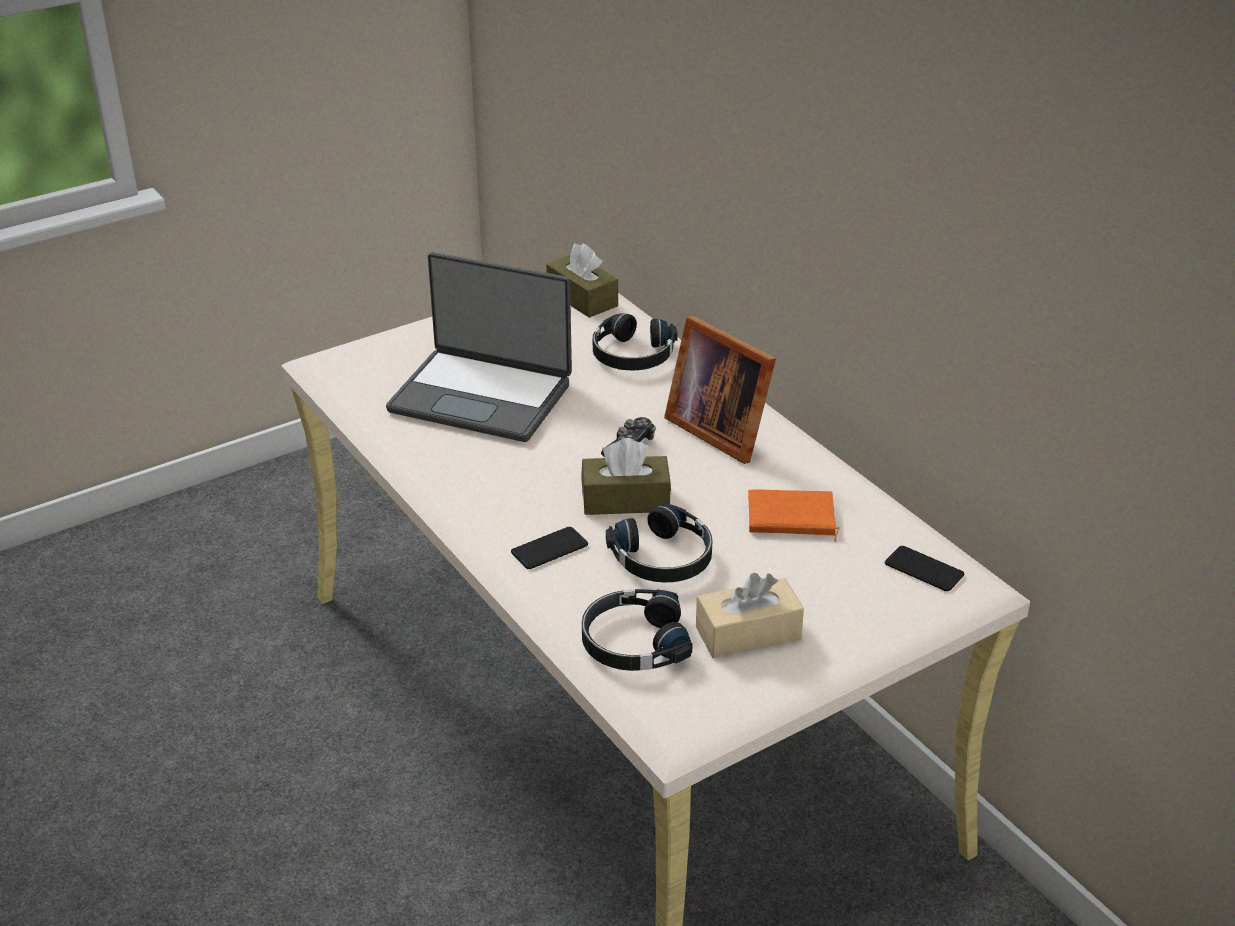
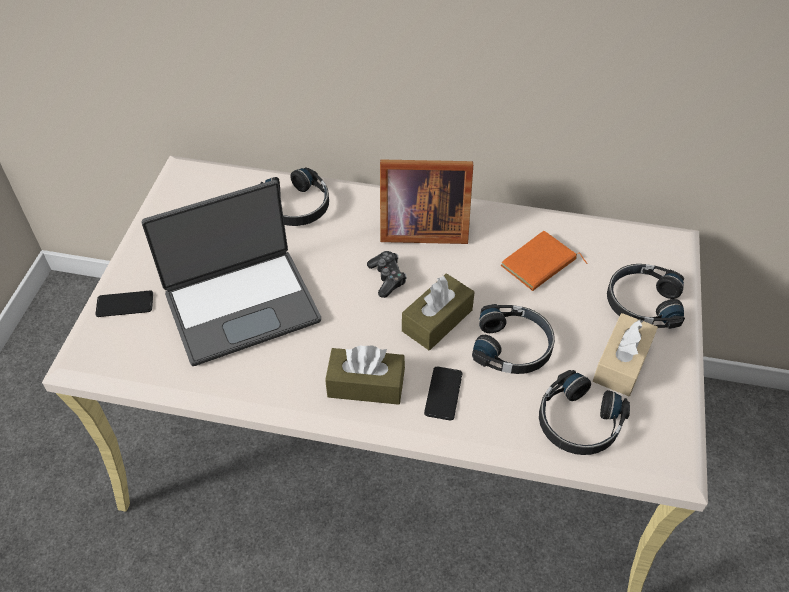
camera: 45 degrees left, 15 degrees up
(582, 298) = (205, 181): brown tissue box -> brown tissue box (366, 385)
(849, 607) = (642, 303): none -> black headphones
(924, 569) = (641, 248): phone -> phone (125, 304)

